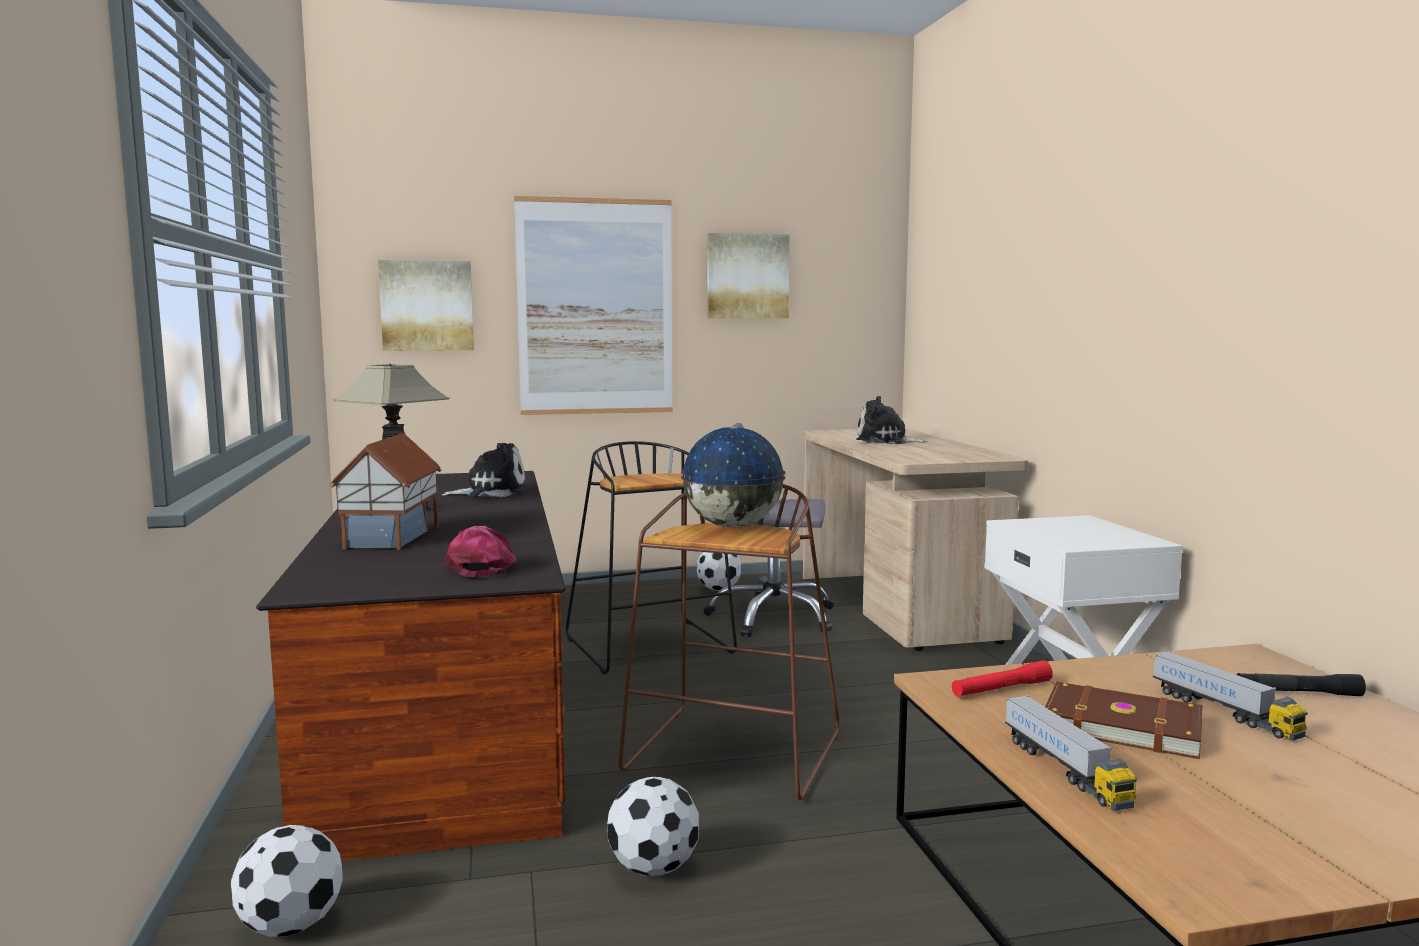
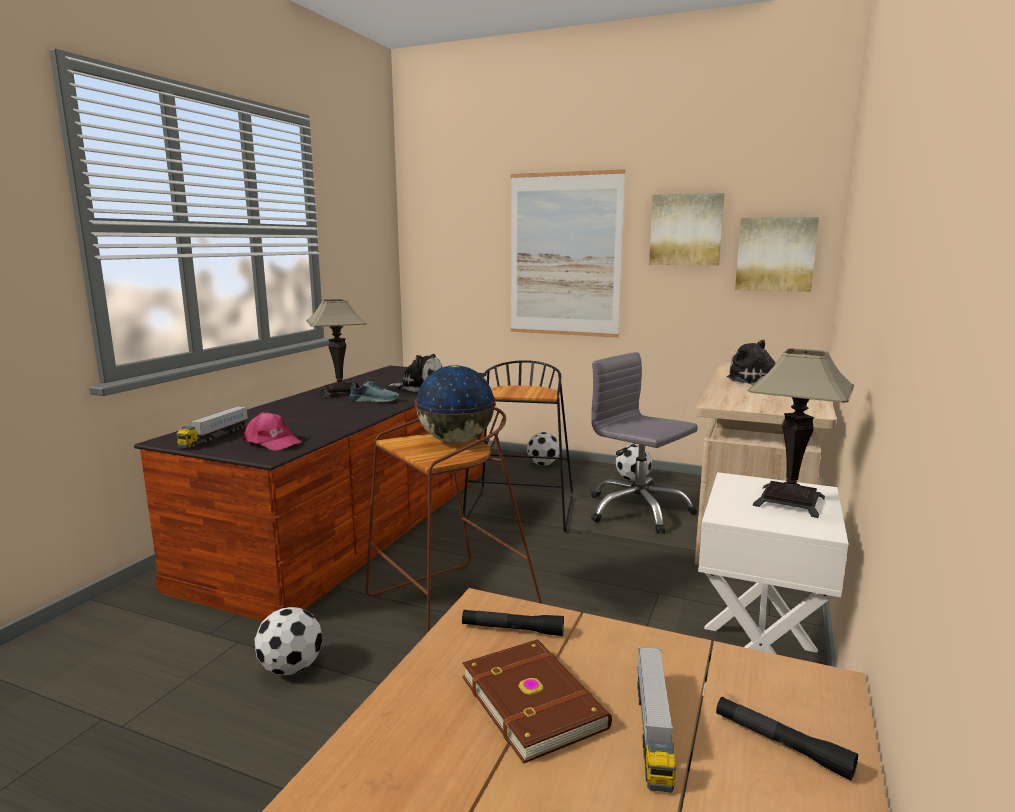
camera: 35 degrees right, 5 degrees up
(290, 927) = (114, 626): football -> football (543, 464)
(394, 537) = (289, 412): toy house -> none
(427, 305) = (456, 253): picture -> picture (775, 254)
(476, 511) = (374, 400): none -> shoe
(483, 566) = (272, 442): pink cap -> pink cap turned 90 degrees clockwise
(1001, 689) = (512, 629): red flashlight -> black flashlight
(1064, 770) = (402, 719): toy truck -> toy truck (215, 437)
(1086, 529) = (788, 501): none -> table lamp

